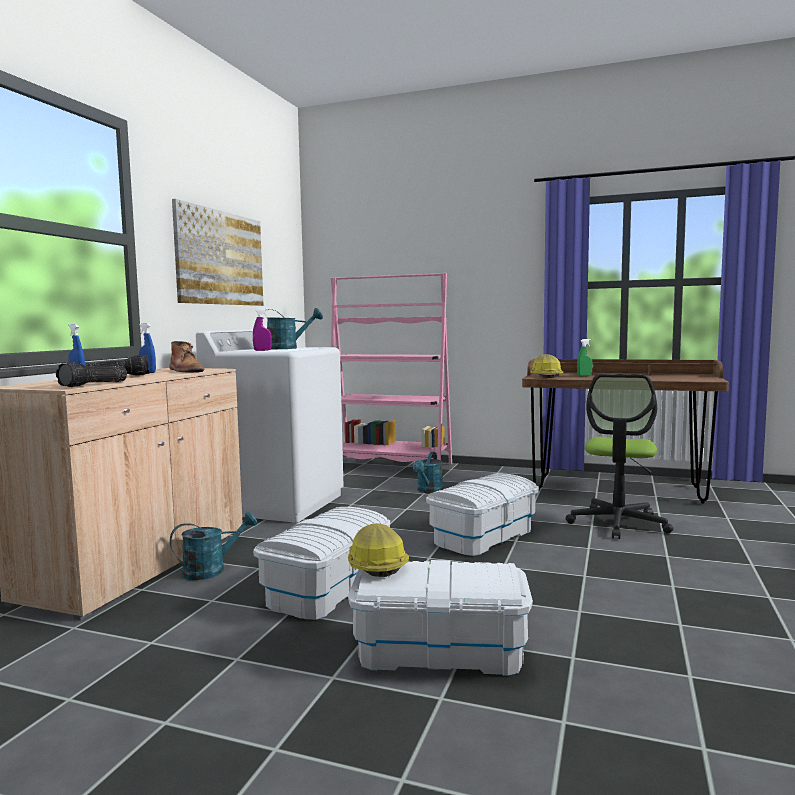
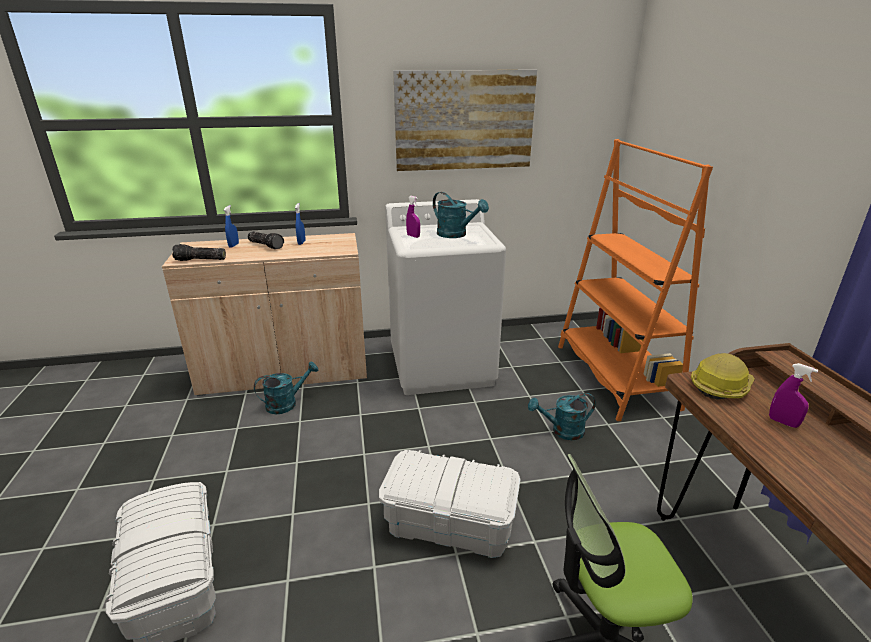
camera: 60 degrees right, 20 degrees up
(186, 370) = (323, 247): brown boot -> none
(212, 570) = (287, 403): turquoise watering can -> turquoise watering can turned 60 degrees counterclockwise
(327, 588) = (274, 470): white storage box -> none
(375, 564) = (169, 490): hard hat -> none
(390, 467) = (614, 376): pink bookcase -> orange bookcase
(584, 376) = (783, 422): green spray bottle -> purple spray bottle

